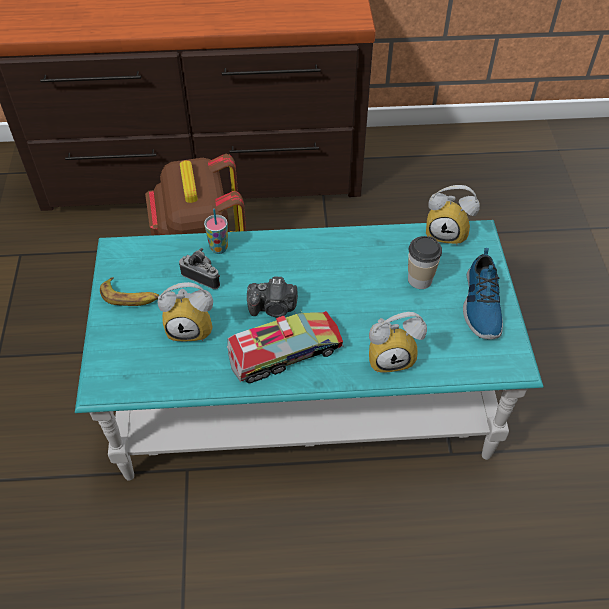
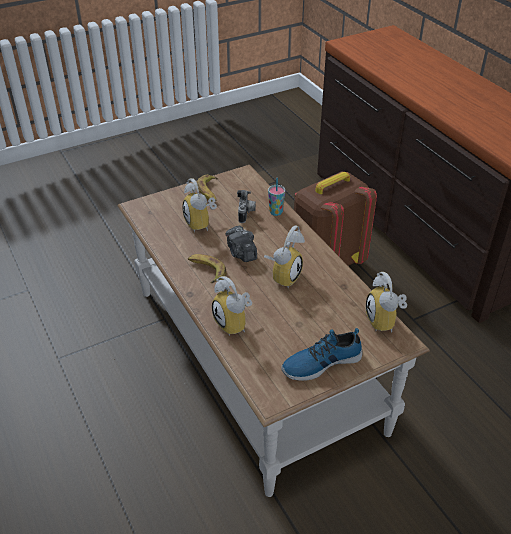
camera: 65 degrees right, 10 degrees down
(285, 352) = (206, 270): toy truck -> banana
(304, 396) = (255, 357): turquoise coffee table -> brown coffee table
(335, 285) = (283, 275): none -> alarm clock
(419, 280) = (321, 319): cup -> none

